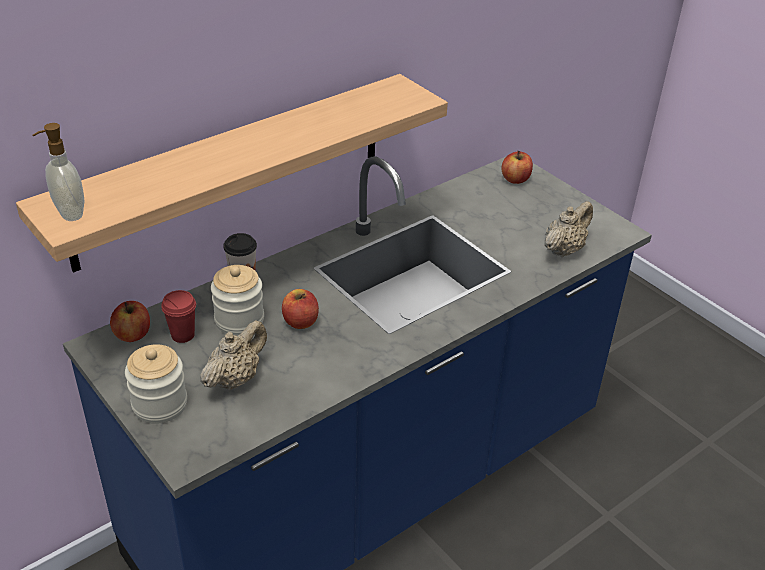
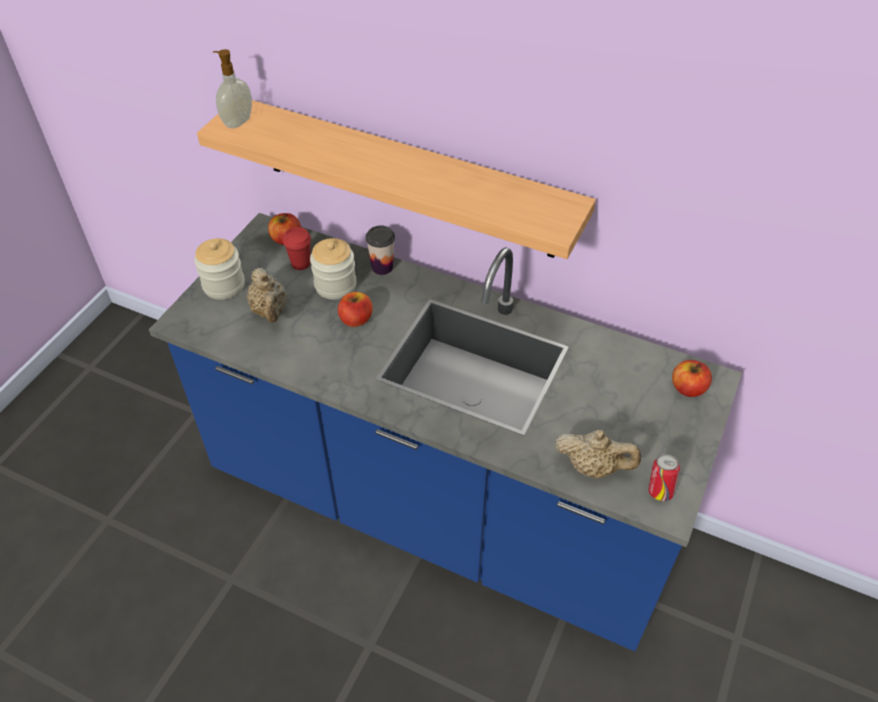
camera: 65 degrees right, 10 degrees up
(235, 378) = (270, 311): beige teapot -> beige teapot turned 60 degrees clockwise
(602, 229) = (659, 491): none -> can

